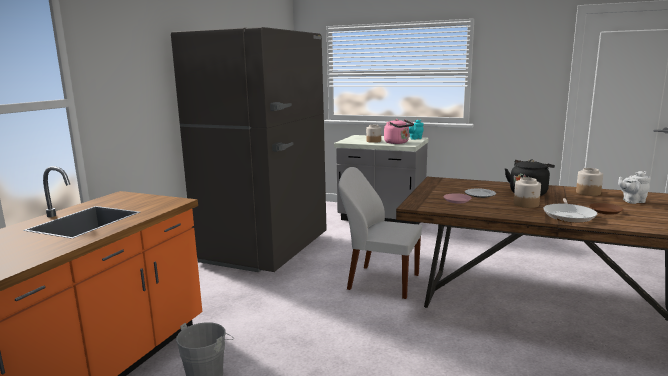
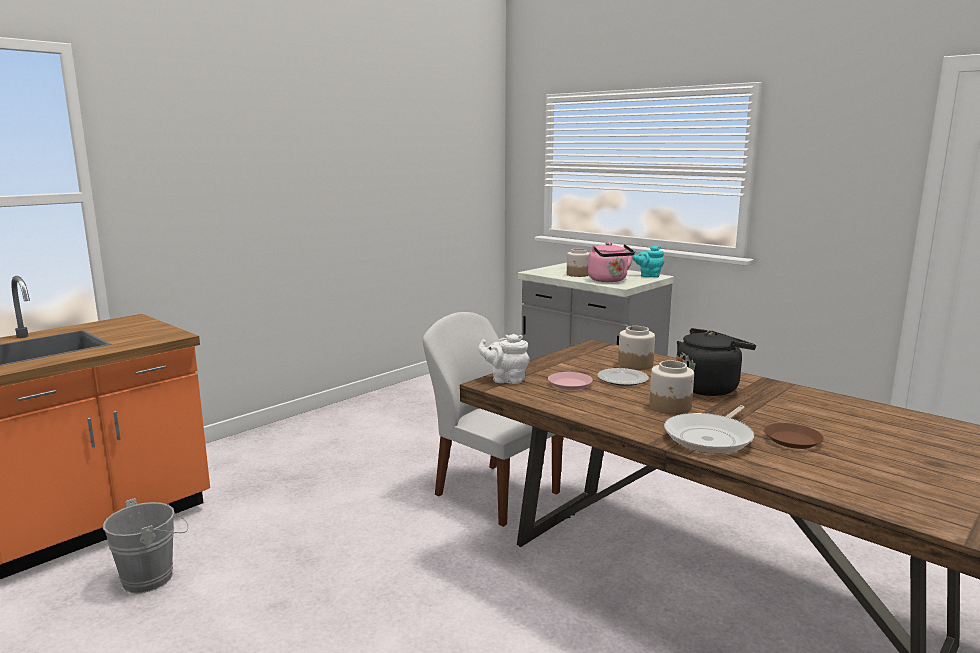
camera: 20 degrees right, 0 degrees up
(265, 249) = (387, 416): grey fridge -> none
(587, 193) = (817, 402): jar -> jar (635, 364)
(632, 201) = (877, 430): white teapot -> white teapot (506, 380)

